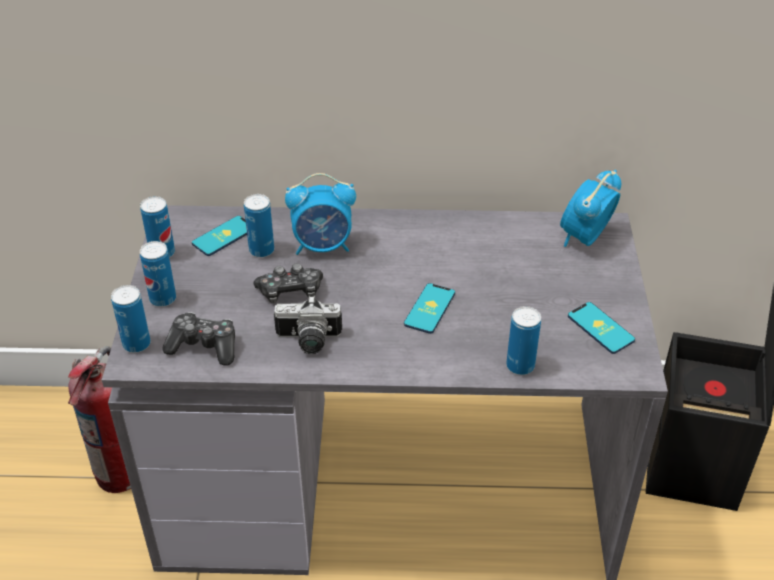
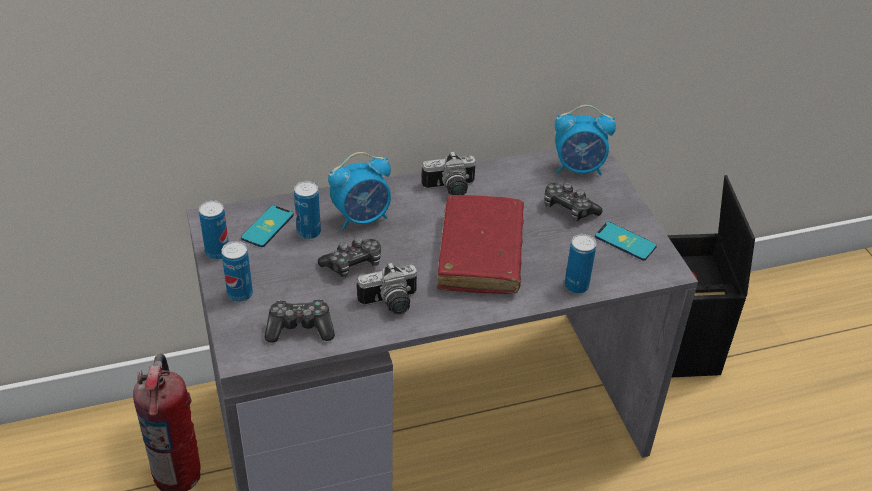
camera: 20 degrees left, 0 degrees up
(136, 344) = (236, 339): can -> none
(429, 309) = (480, 254): phone -> red book
(430, 234) = (450, 189): none -> camera
(552, 279) = (568, 209): none -> game controller
(584, 238) = (579, 168): alarm clock -> alarm clock turned 105 degrees counterclockwise

